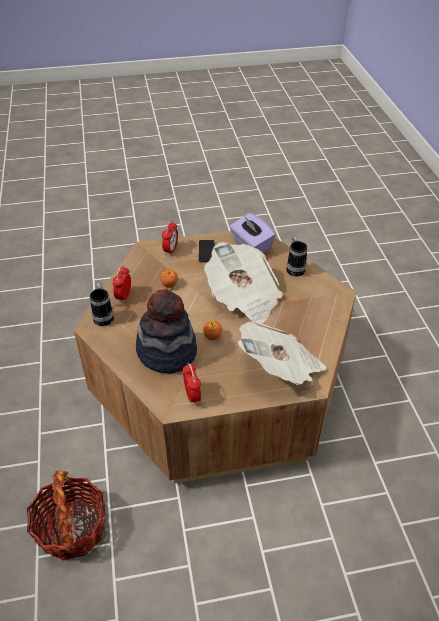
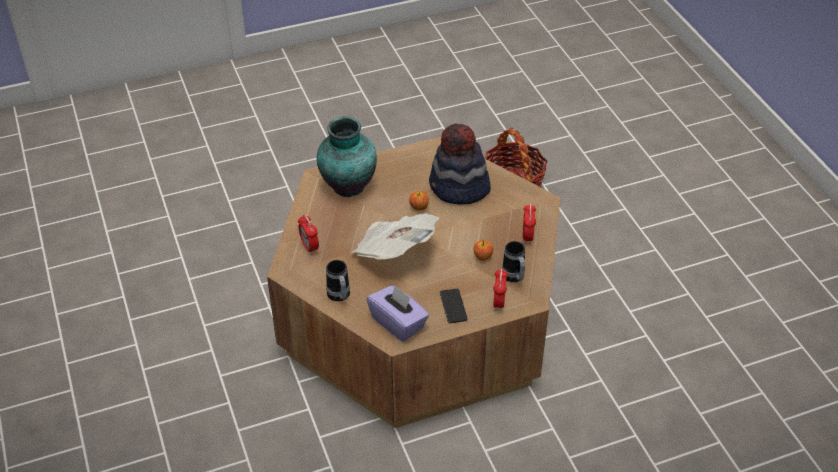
camera: 170 degrees right, 0 degrees up
(103, 316) = (537, 213): mug -> mug (514, 278)
(192, 396) = (423, 156): alarm clock -> alarm clock (309, 247)
(281, 368) = (347, 187): newspaper -> vase

